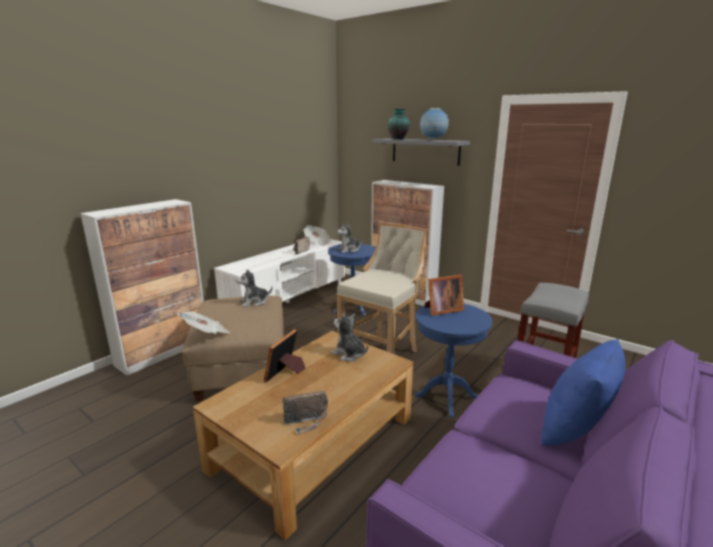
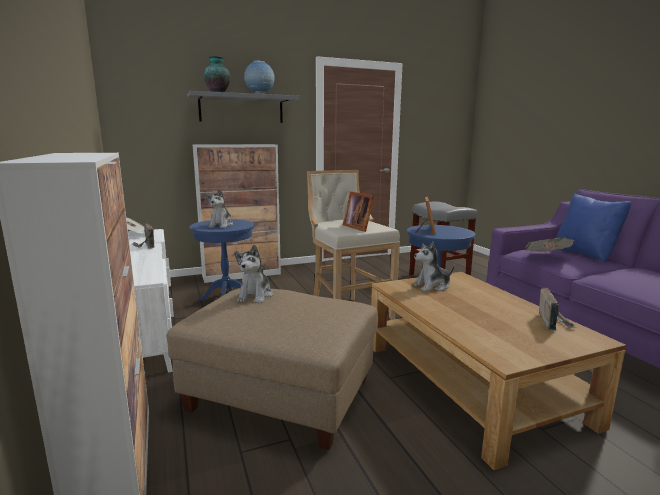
camera: 60 degrees left, 5 degrees down
(206, 334) = (325, 333): newspaper -> newspaper (546, 257)
(285, 373) = (452, 315): picture frame -> picture frame (358, 227)

